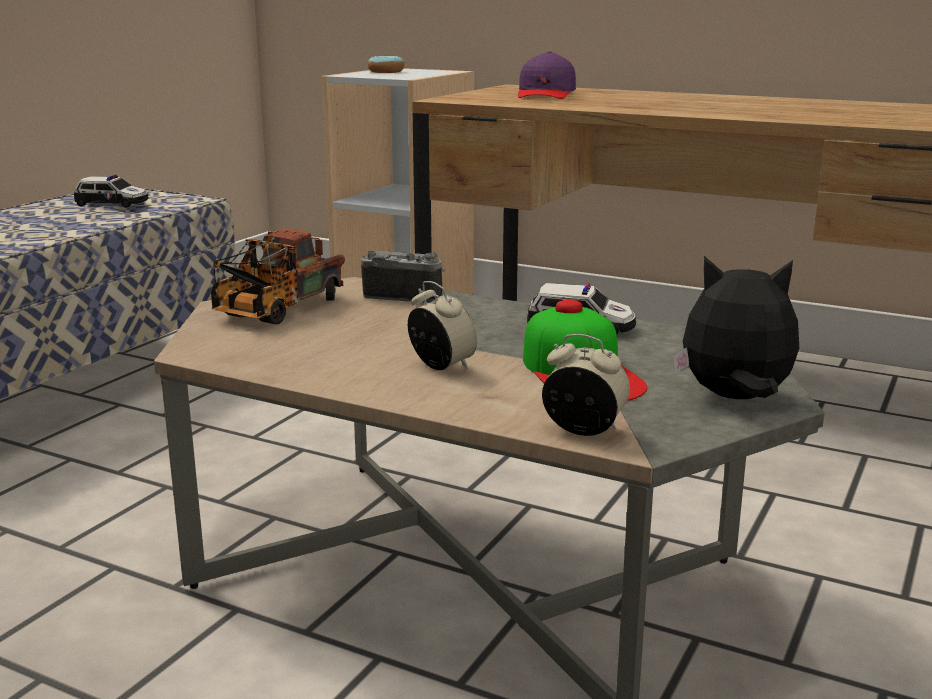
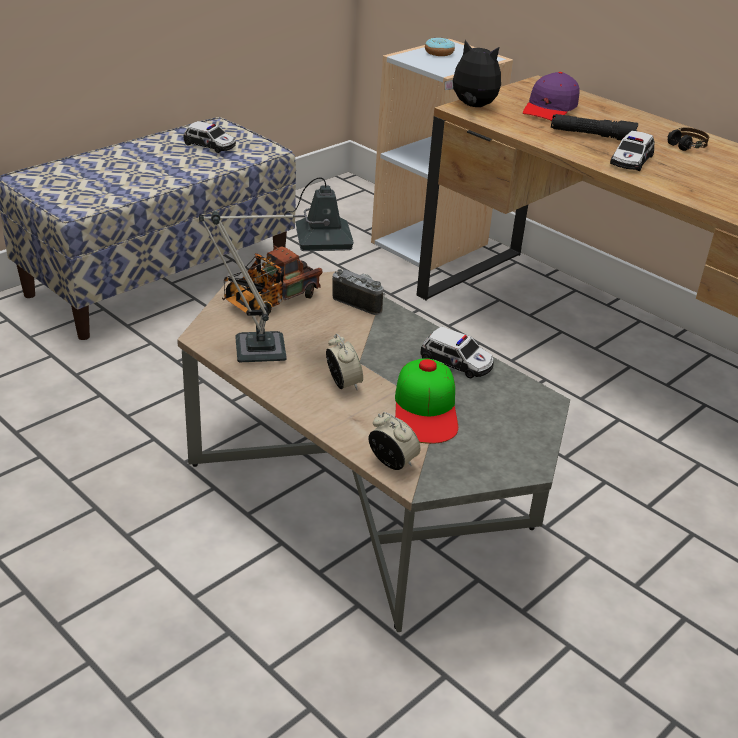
camera: 15 degrees right, 15 degrees up
(315, 350) = (275, 350): none -> table lamp
(614, 101) = (592, 135): none -> black flashlight
(678, 108) = (631, 161): none -> toy car
(719, 101) = (681, 148): none -> headphones
(735, 399) = (504, 457): plush toy -> plush toy (472, 107)

